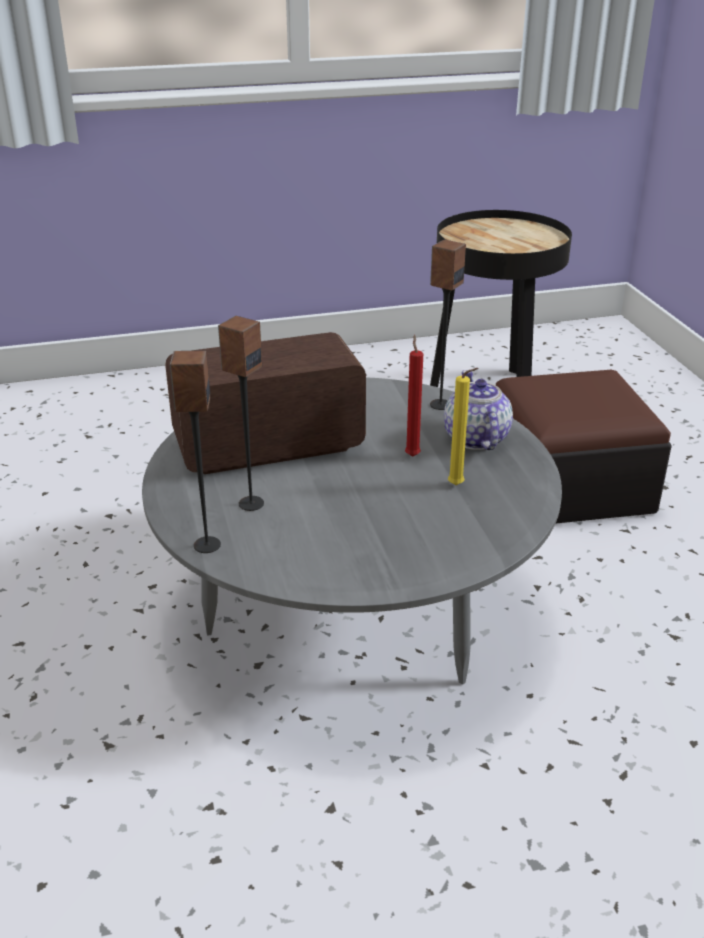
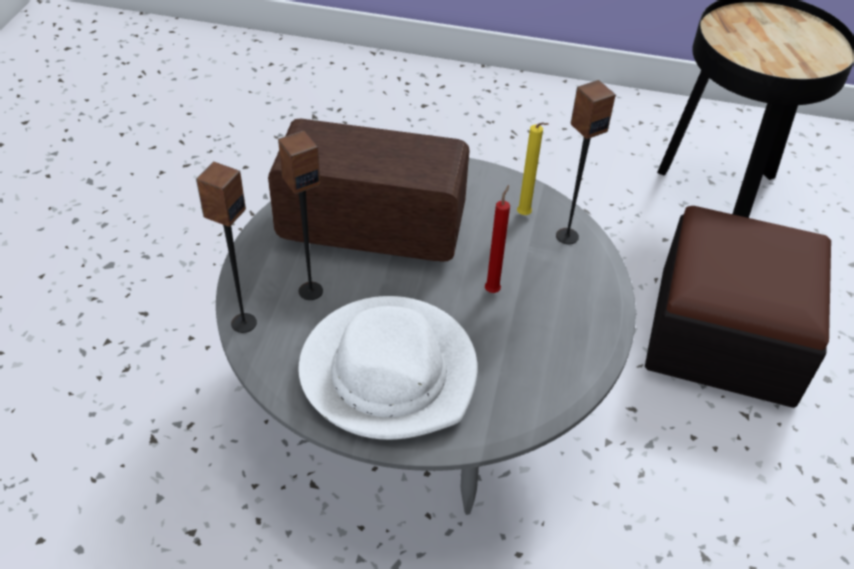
camera: 25 degrees right, 15 degrees up
(374, 535) = (390, 372): none -> white hat
(458, 486) = (508, 345): yellow candle -> yellow candle (525, 216)
(475, 439) = (569, 293): teapot -> none

